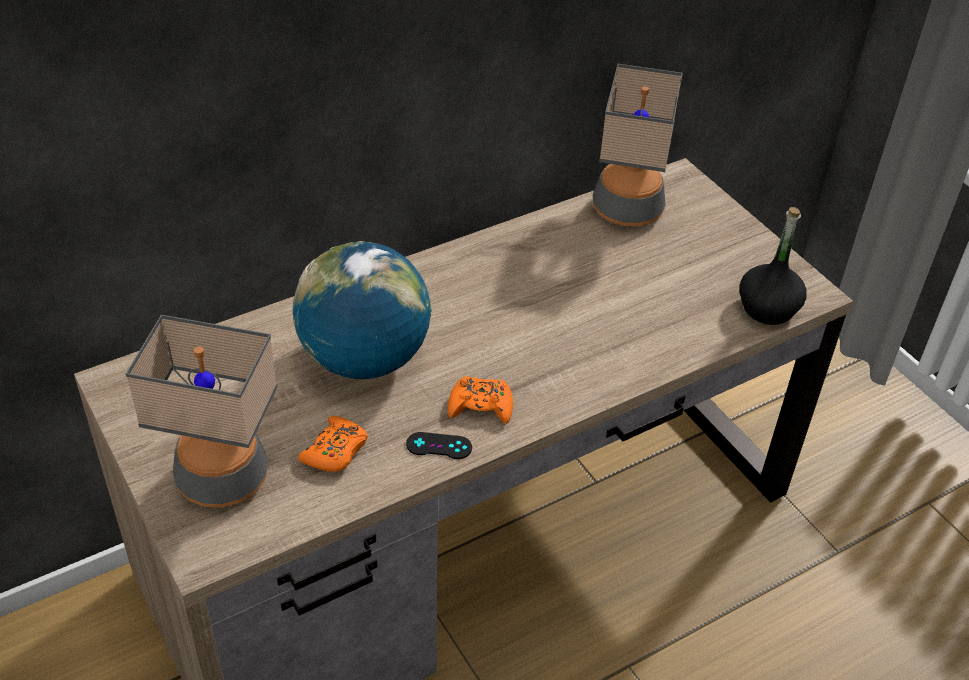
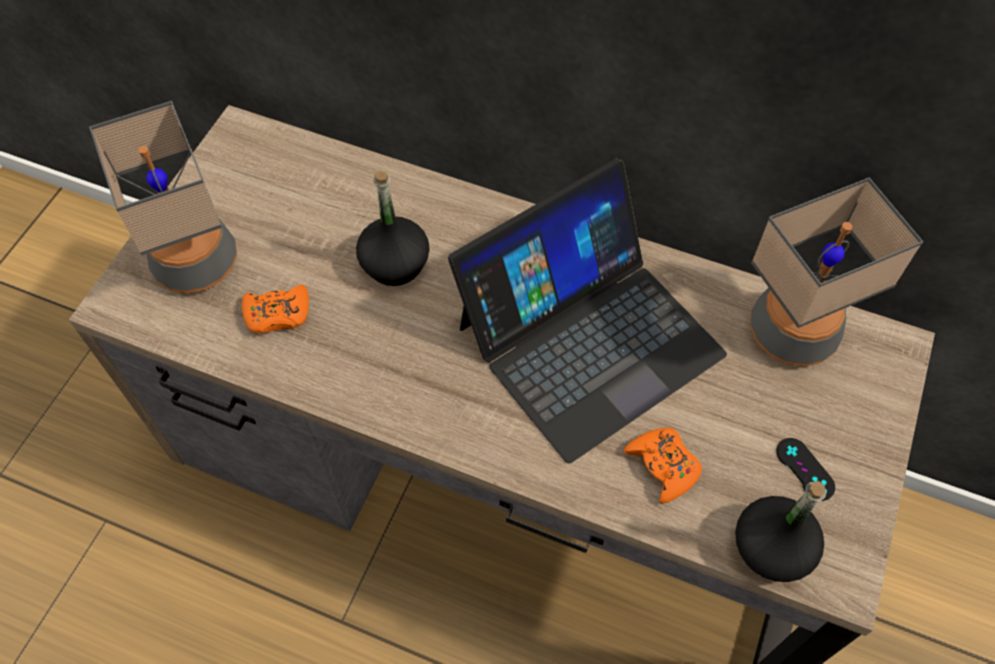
camera: 55 degrees right, 15 degrees up
(364, 359) = (395, 263): globe -> black bottle
(439, 446) = (340, 381): black game controller -> black game controller (805, 469)
(481, 406) = (412, 381): orange game controller -> orange game controller (663, 466)
(538, 298) = (588, 338): none -> laptop

